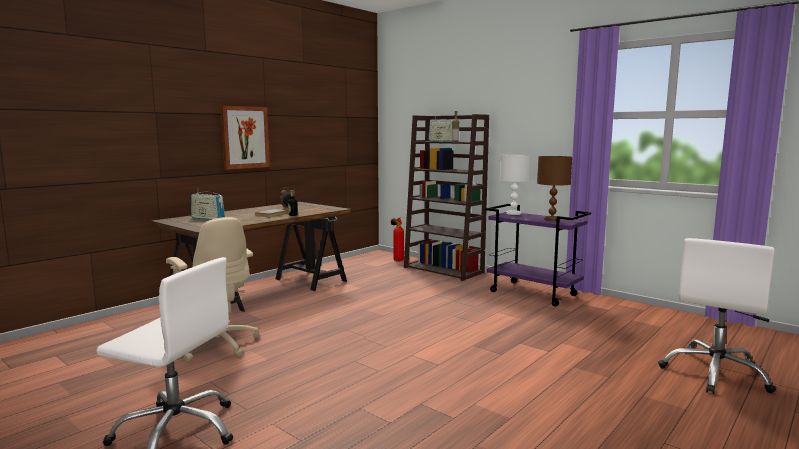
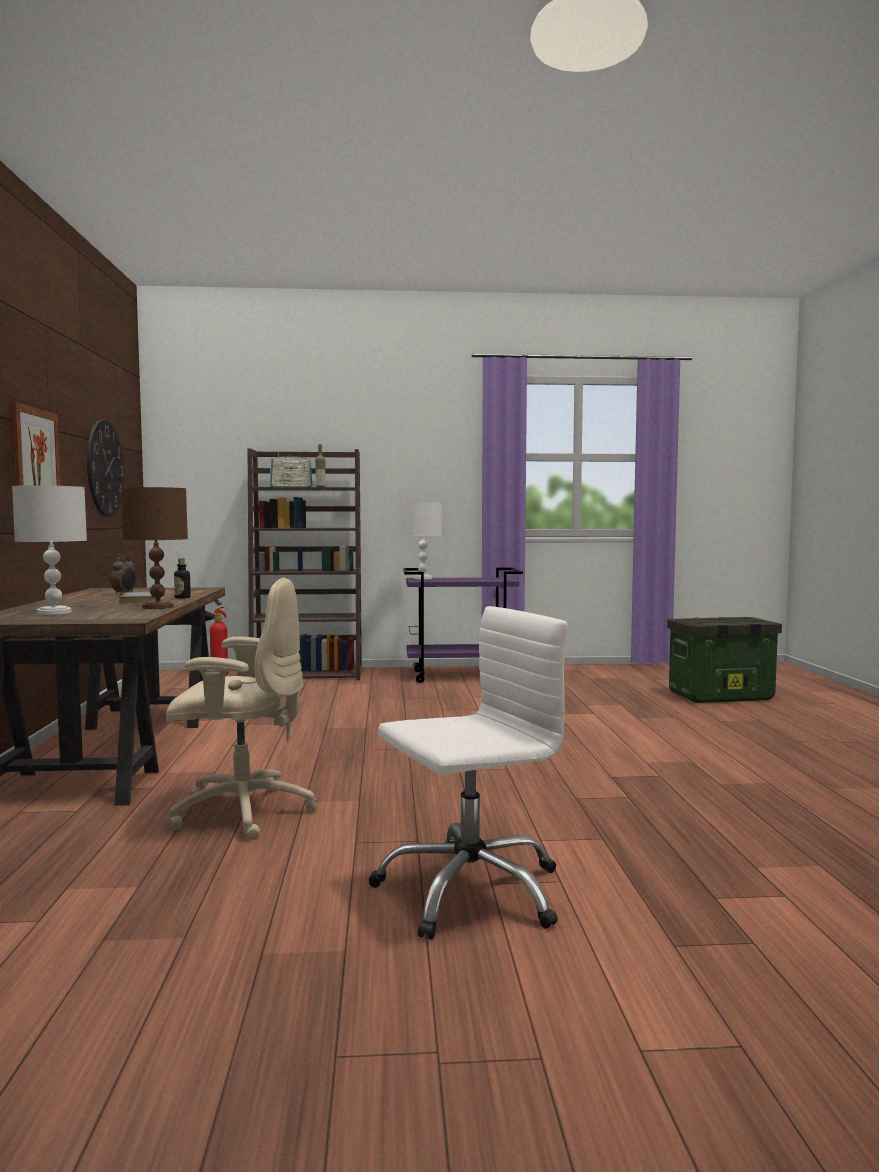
camera: 45 degrees left, 5 degrees down
(208, 218) = (55, 612): radio -> white table lamp
(326, 132) = (105, 468): none -> wall clock
(551, 219) = (481, 579): brown table lamp -> brown table lamp (157, 607)
(715, 373) = (720, 696): white office chair -> storage box

